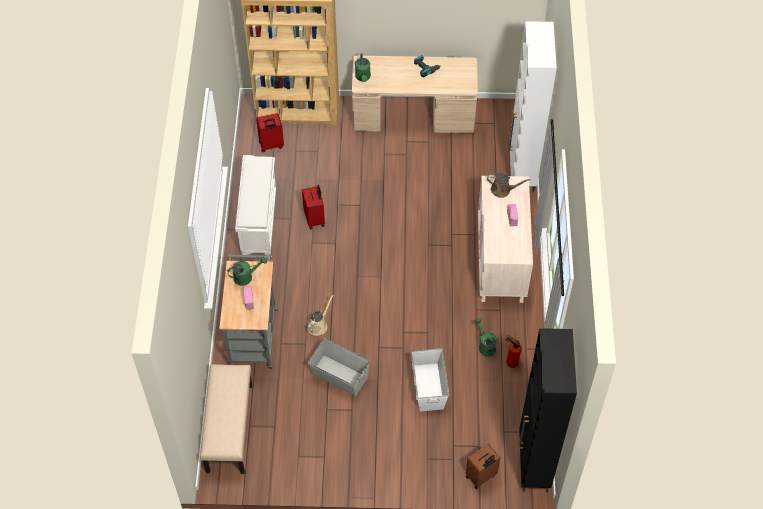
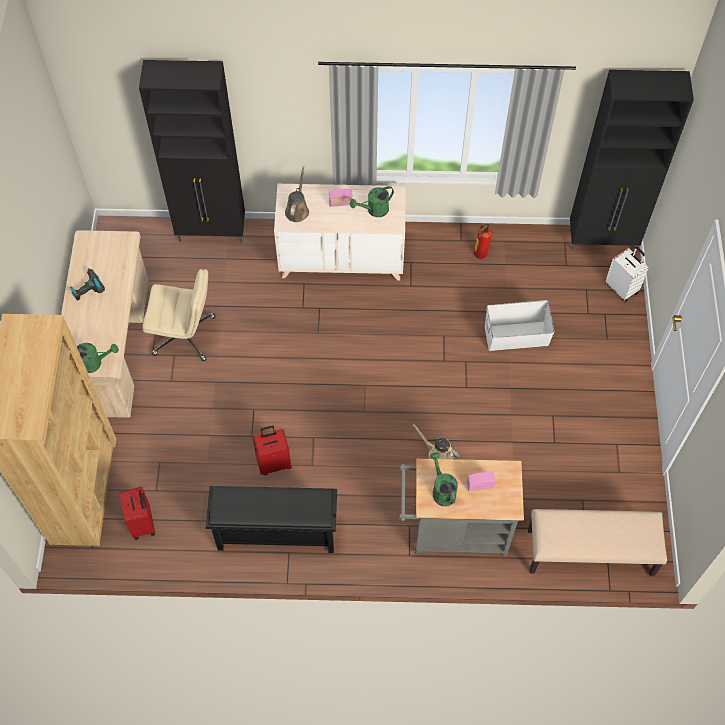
camera: 90 degrees left, 5 degrees up
(258, 221) = (275, 533): white shoe rack -> black shoe rack
(339, 375) = (508, 429): grey storage box -> none
(424, 160) = (185, 335): none -> beige office chair
(481, 476) = (622, 288): brown suitcase -> white suitcase
(485, 345) = (458, 279): green watering can -> green watering can (374, 210)
(521, 172) = (212, 232): white cabinet -> black cabinet

